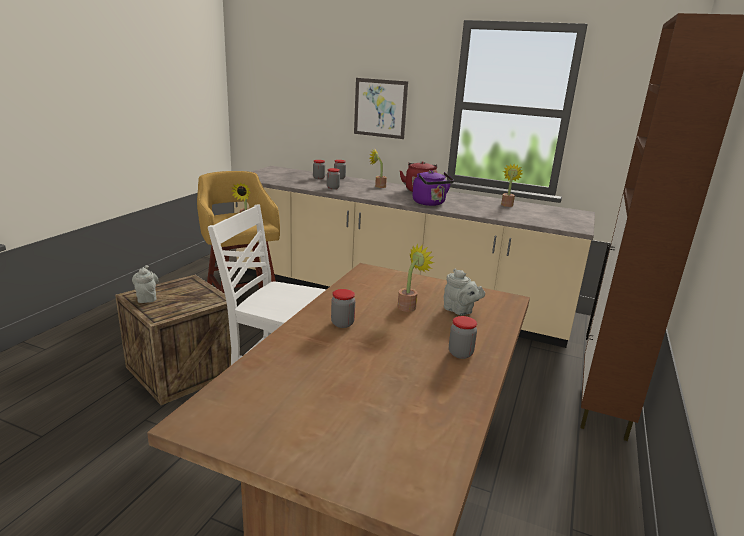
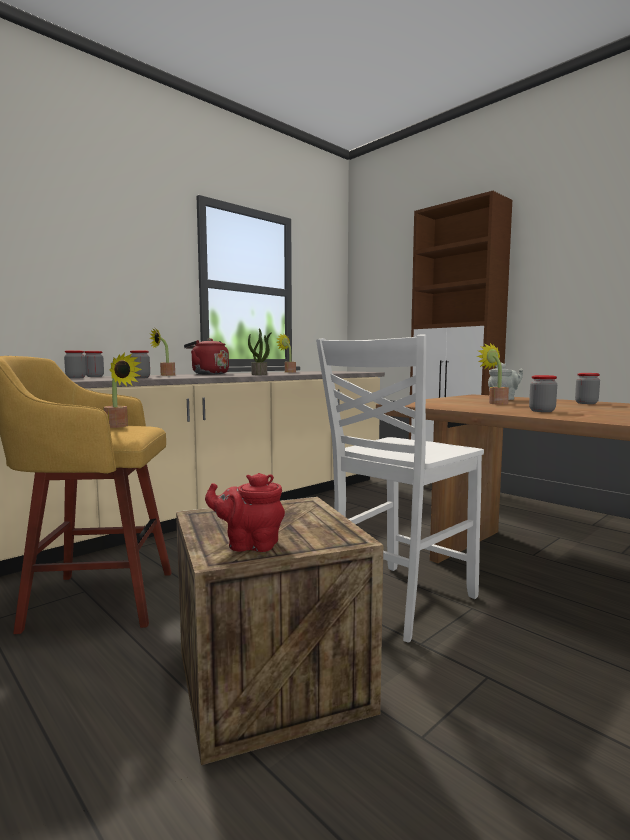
camera: 65 degrees left, 15 degrees down
(147, 298) = (249, 545): grey teapot -> red teapot
(380, 108) = (113, 284): picture -> none
(430, 203) = (259, 374): purple kettle -> potted plant

